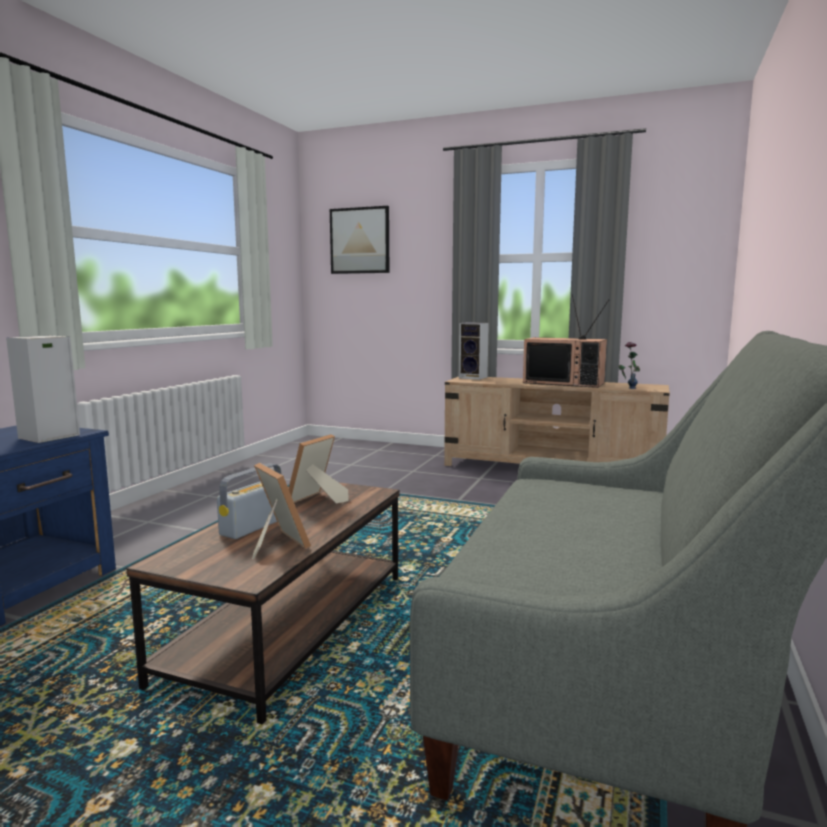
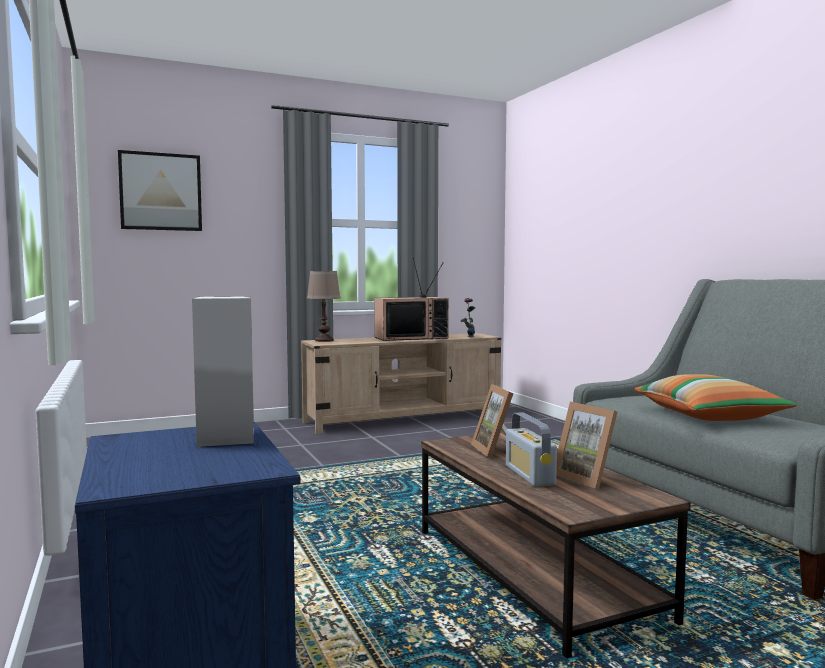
camera: 45 degrees left, 5 degrees down
(276, 544) = (587, 478): picture frame -> picture frame turned 135 degrees counterclockwise
(474, 377) = (324, 340): speaker -> brown table lamp
(552, 525) = (709, 416): none -> pillow

